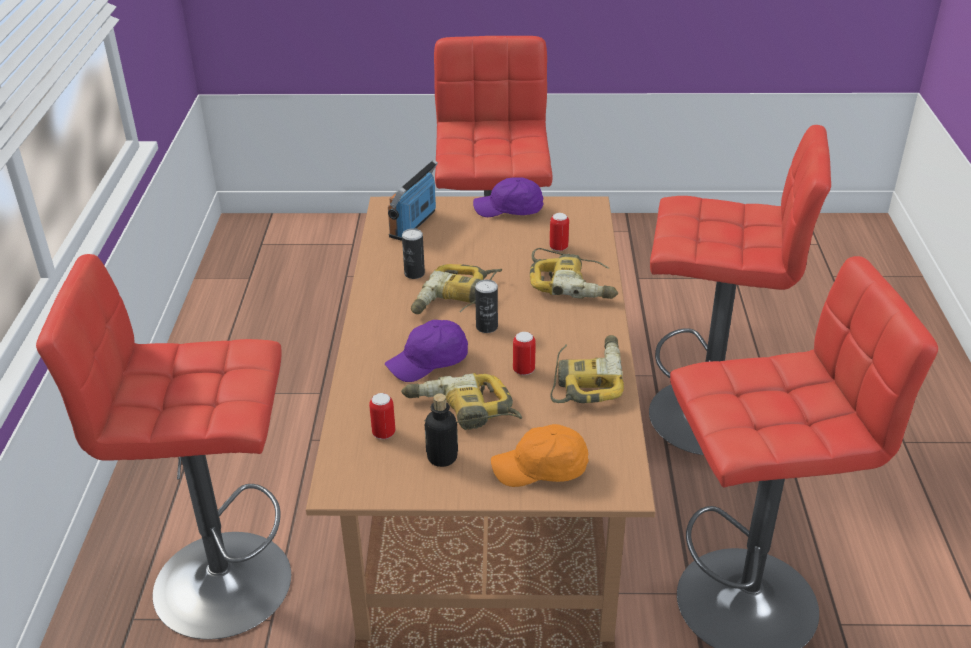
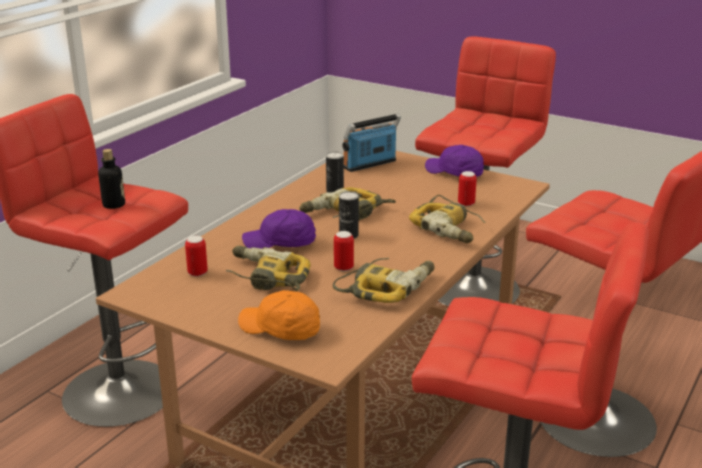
camera: 30 degrees right, 10 degrees down
(442, 457) = (219, 299): bottle -> bottle (114, 205)

